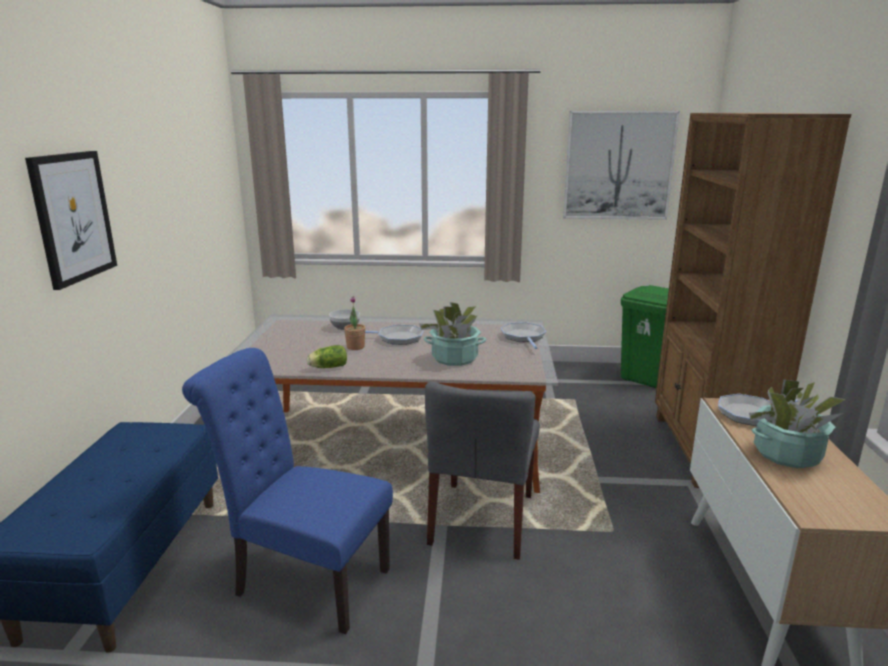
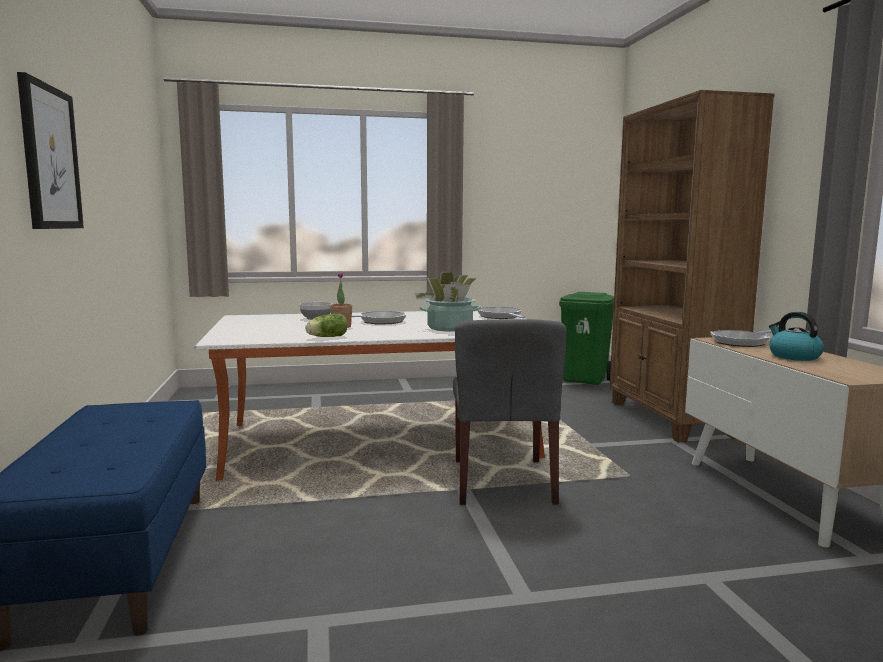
camera: 15 degrees left, 10 degrees down
(304, 580) = (346, 545): blue chair -> none
(618, 166) = (543, 183): picture -> none
(787, 454) = (793, 356): potted plant -> kettle

